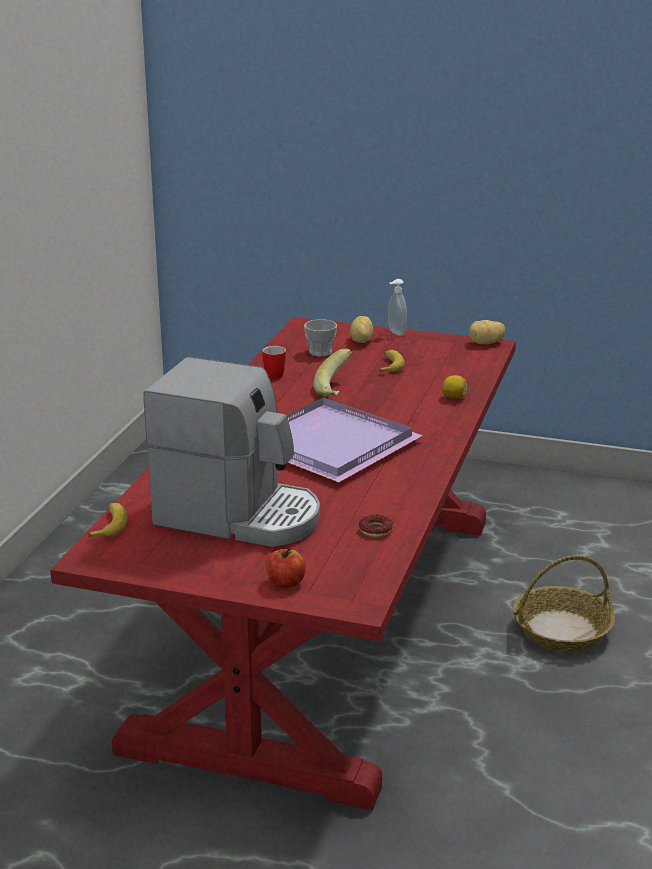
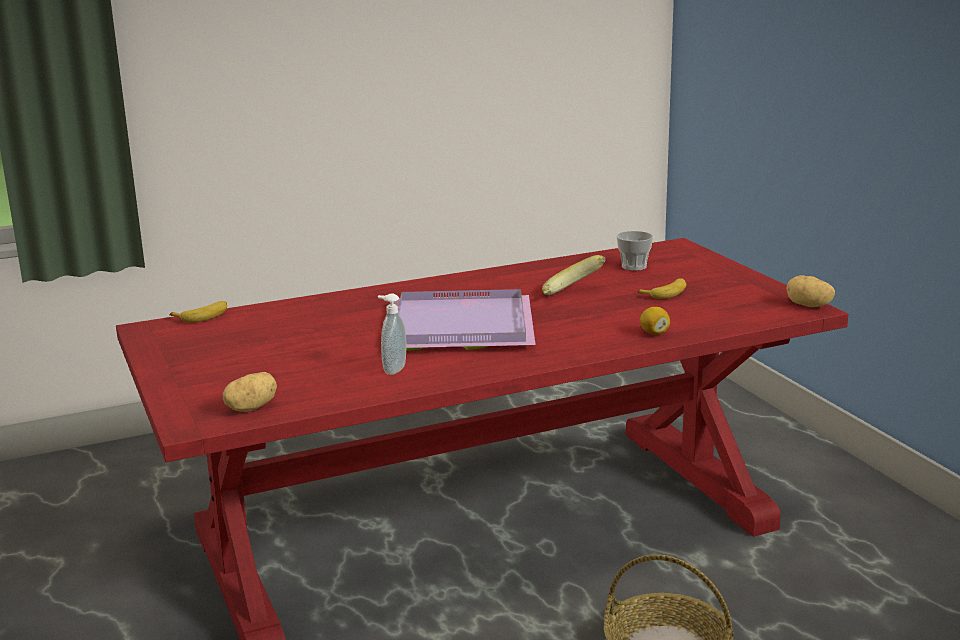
camera: 50 degrees right, 5 degrees down
(239, 516) = (280, 343): coffee machine -> none
(272, 374) = (554, 269): mug -> none
(286, 582) = (191, 392): apple -> none
(360, 341) = (691, 269): potato -> potato (251, 408)
(375, 530) = (330, 390): donut -> none
(395, 333) = (741, 273): soap dispenser -> soap dispenser (393, 370)

